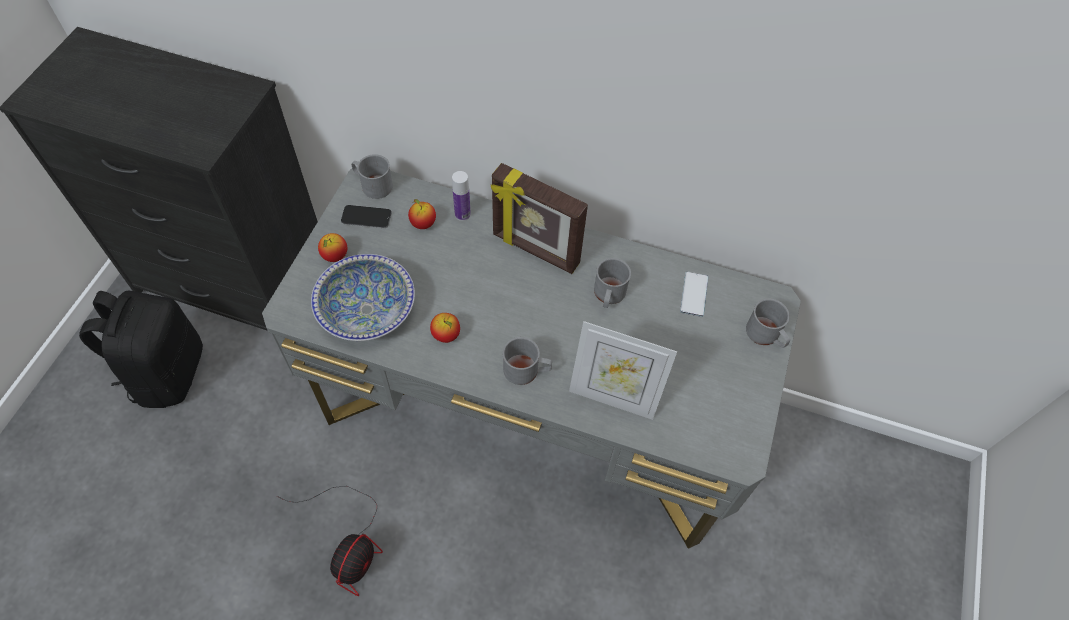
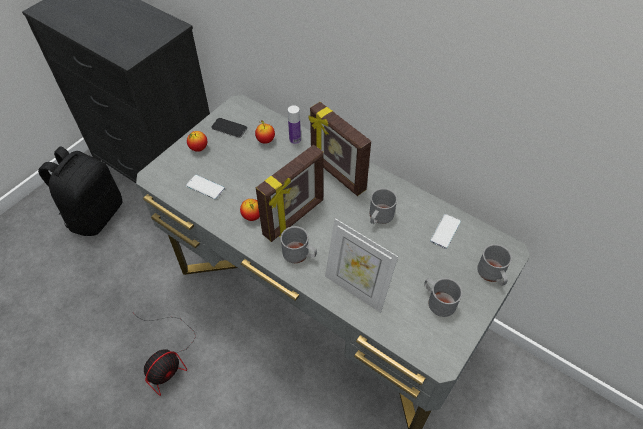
camera: 20 degrees right, 5 degrees down
(366, 309) = (205, 187): bowl -> phone
(373, 185) = (242, 109): grey mug -> grey mug (438, 301)
(502, 324) = (294, 218): none -> picture frame

